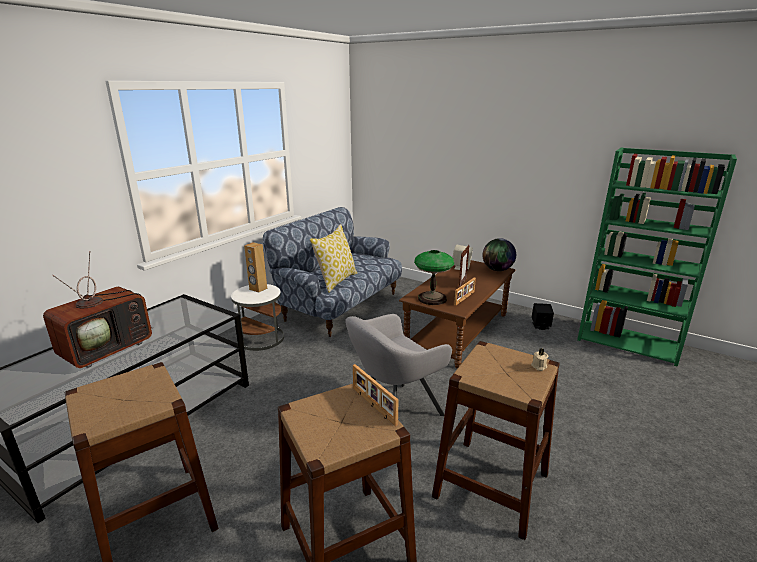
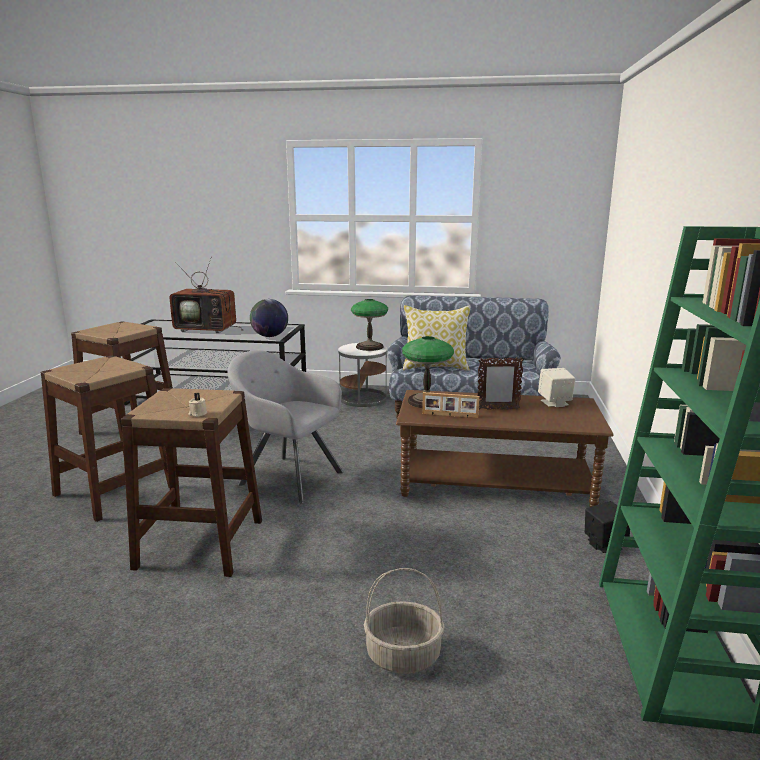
camera: 65 degrees right, 5 degrees down
(258, 289) = (369, 347): brown speaker -> table lamp
(373, 406) = (114, 373): picture frame -> none
(497, 270) = (585, 422): globe -> globe (270, 336)
(640, 416) = (402, 656): none -> basket

